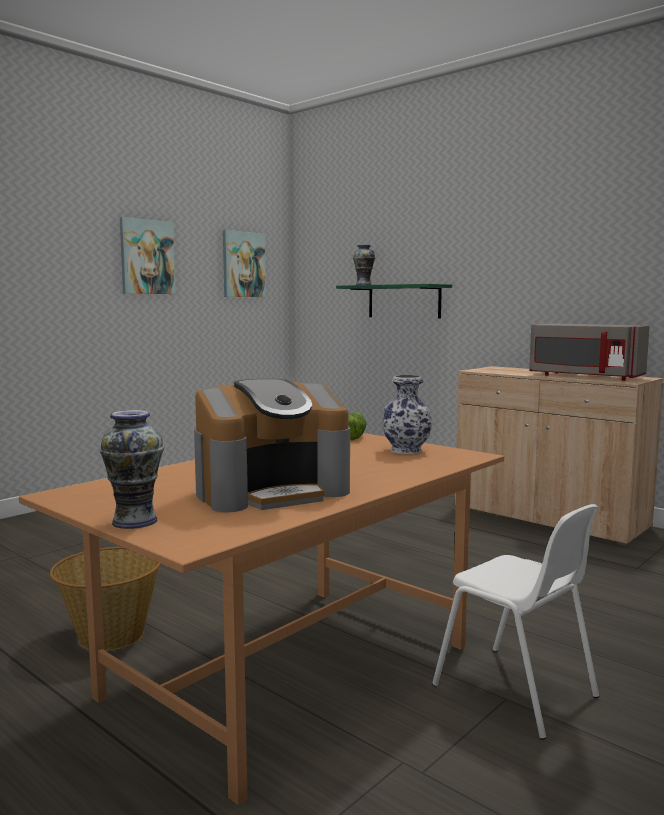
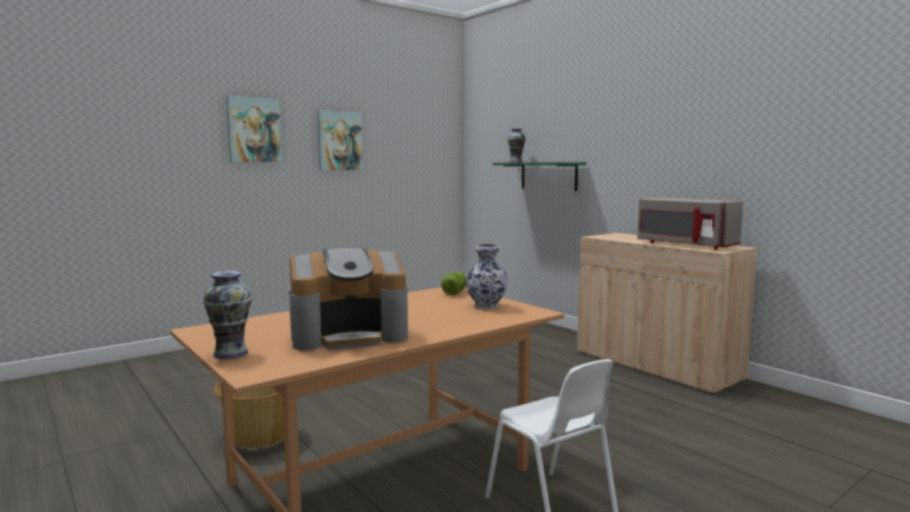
camera: 10 degrees right, 0 degrees up
(243, 264) = (421, 145): picture -> picture (254, 130)

